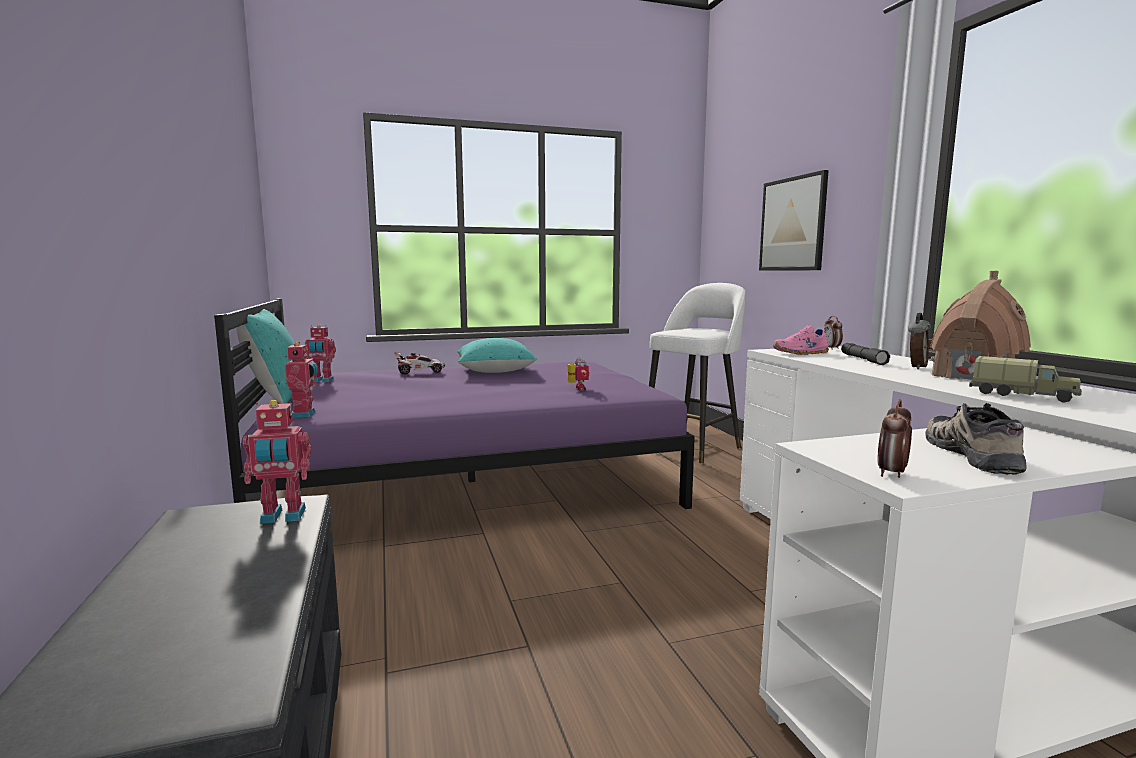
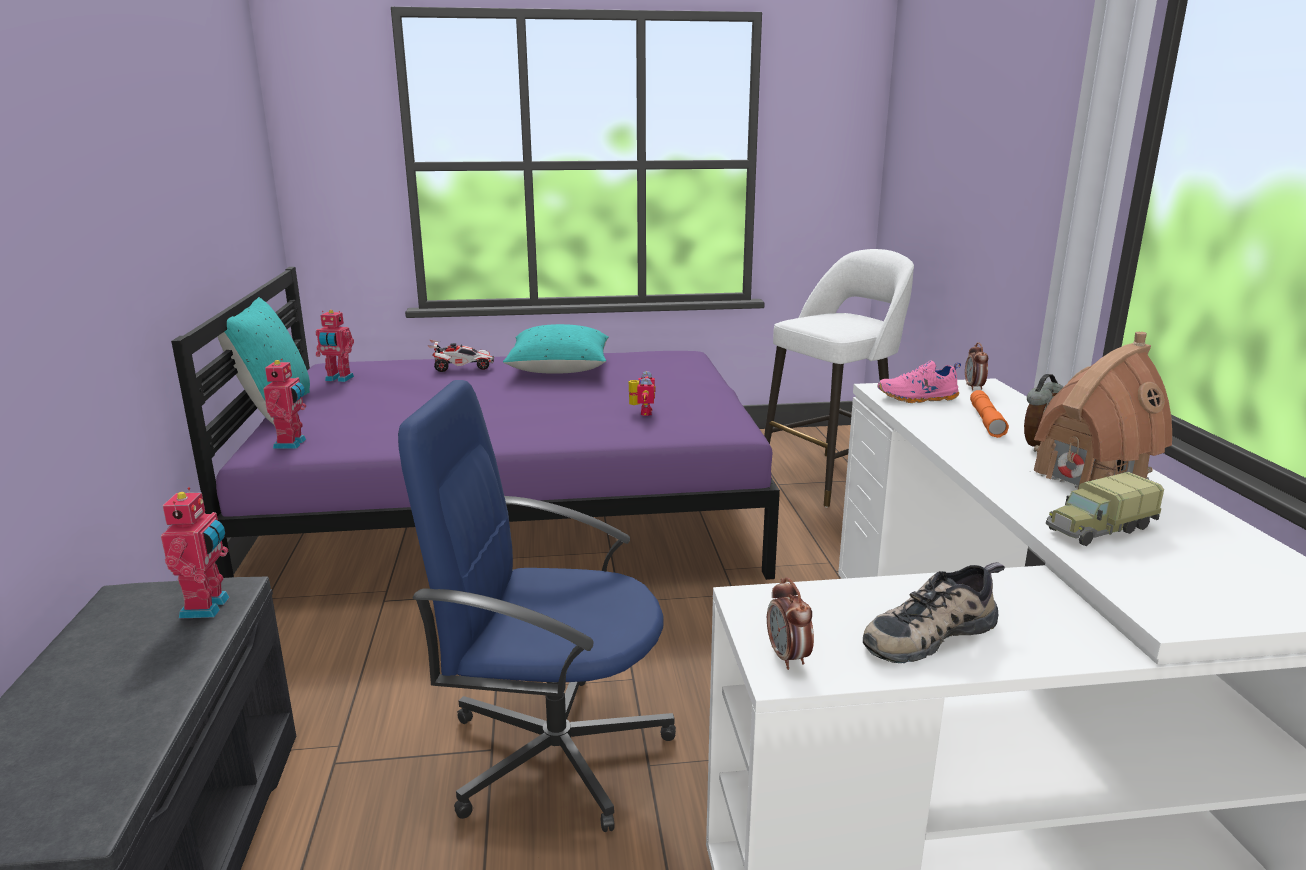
camera: 10 degrees right, 10 degrees up
(282, 517) = (208, 607): toy robot -> toy robot turned 90 degrees counterclockwise
(582, 641) = (553, 751): none -> blue office chair
(792, 224) = (980, 178): picture -> none
(863, 359) = (986, 421): grey flashlight -> orange flashlight
(892, 473) = (788, 657): alarm clock -> alarm clock turned 60 degrees counterclockwise
(975, 454) = (928, 632): shoe -> shoe turned 135 degrees counterclockwise
(1022, 395) = (1098, 529): toy truck -> toy truck turned 105 degrees clockwise

